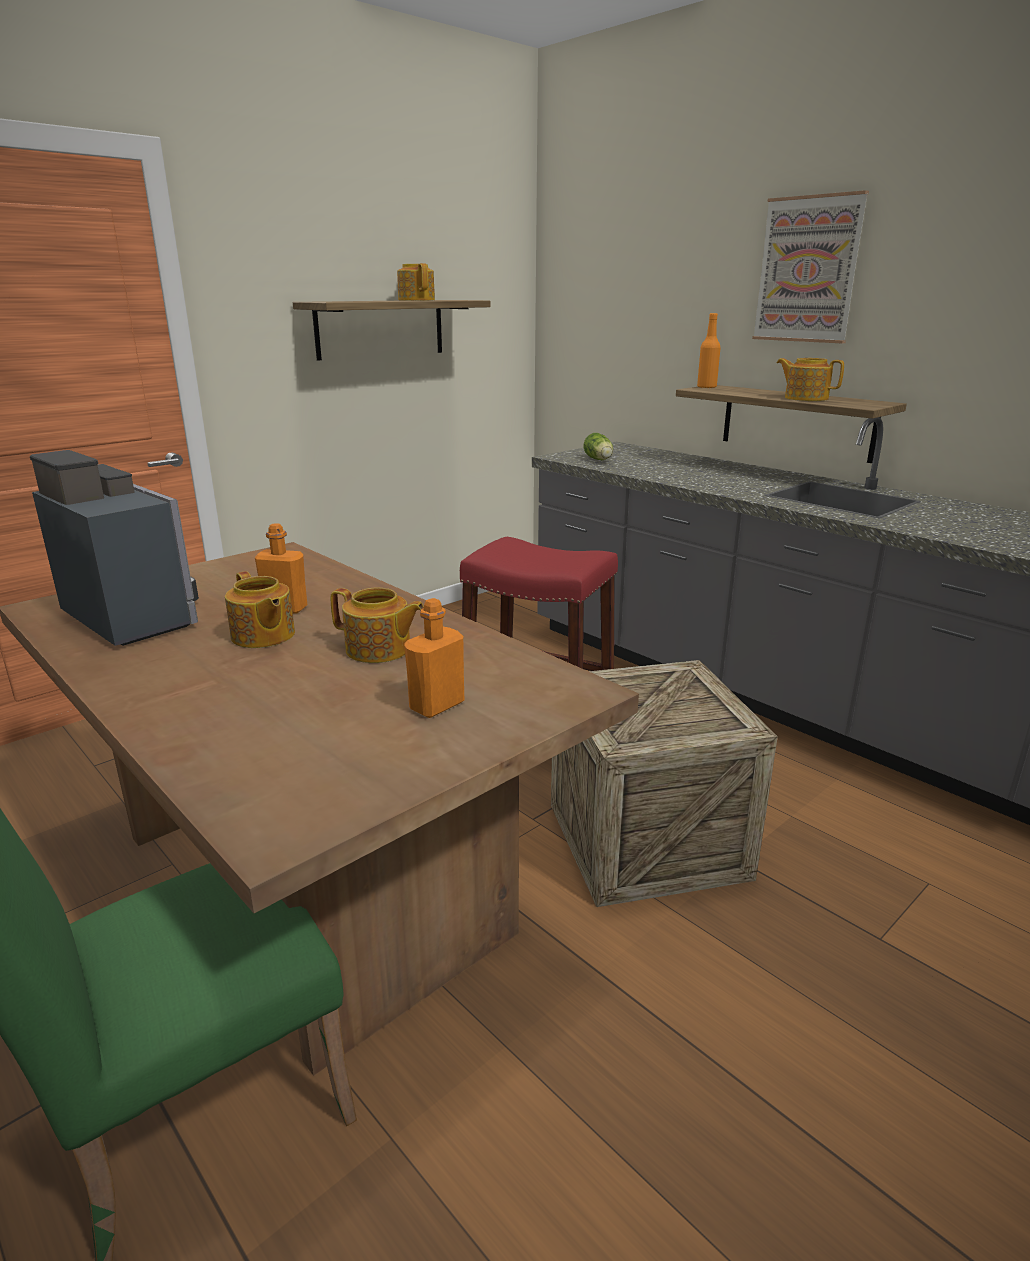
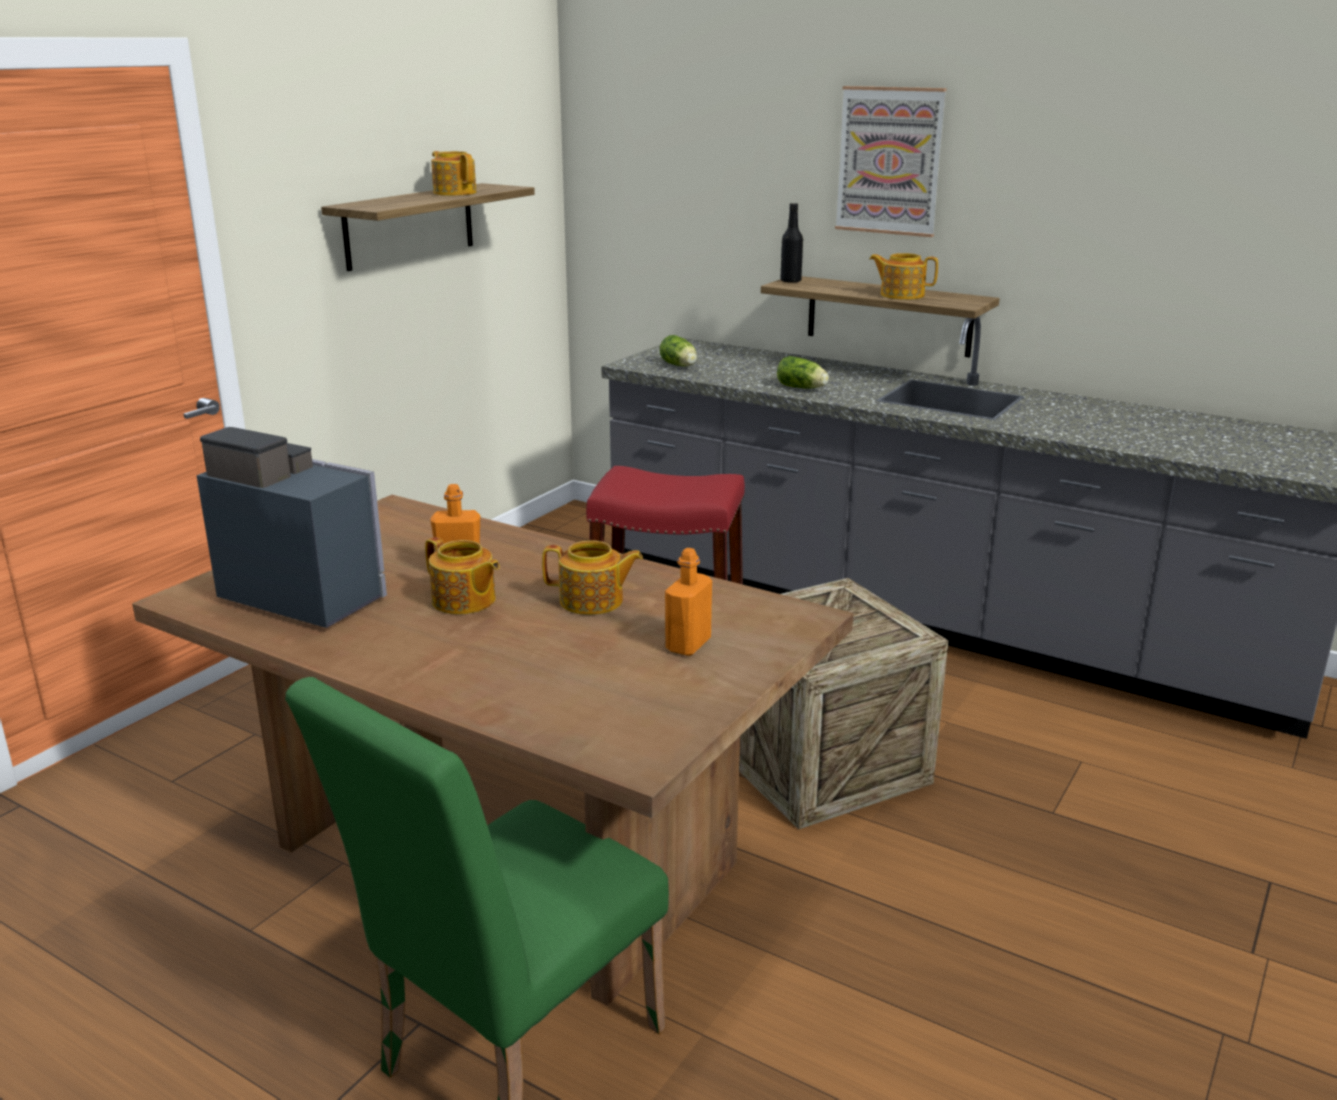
camera: 15 degrees left, 0 degrees up
(699, 482) = (803, 388): none -> lettuce
(706, 387) = (790, 281): orange bottle -> black bottle

